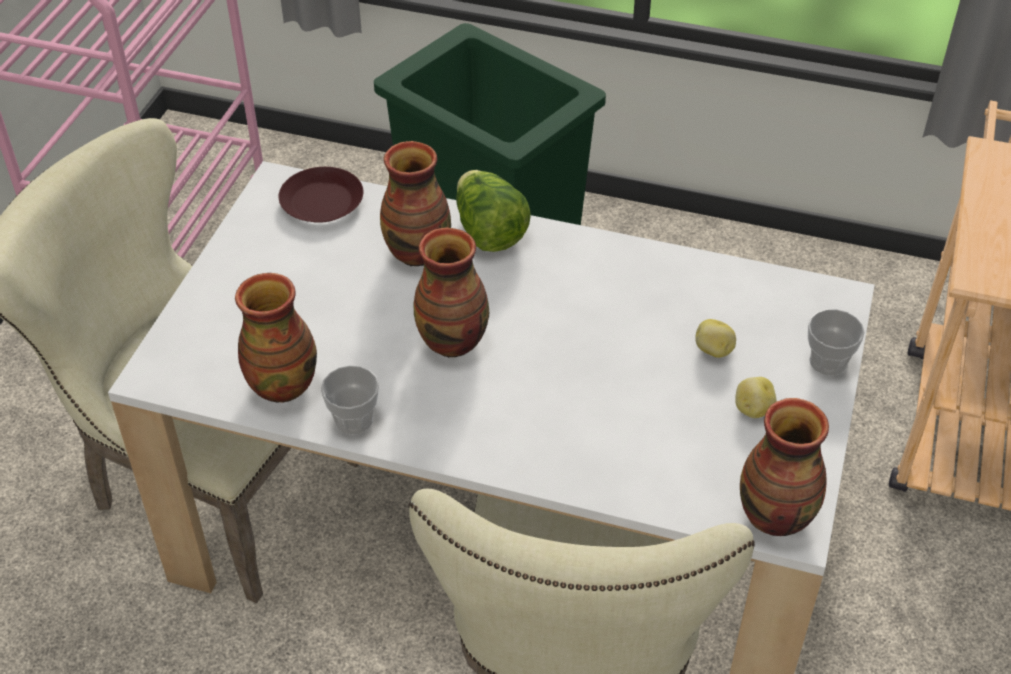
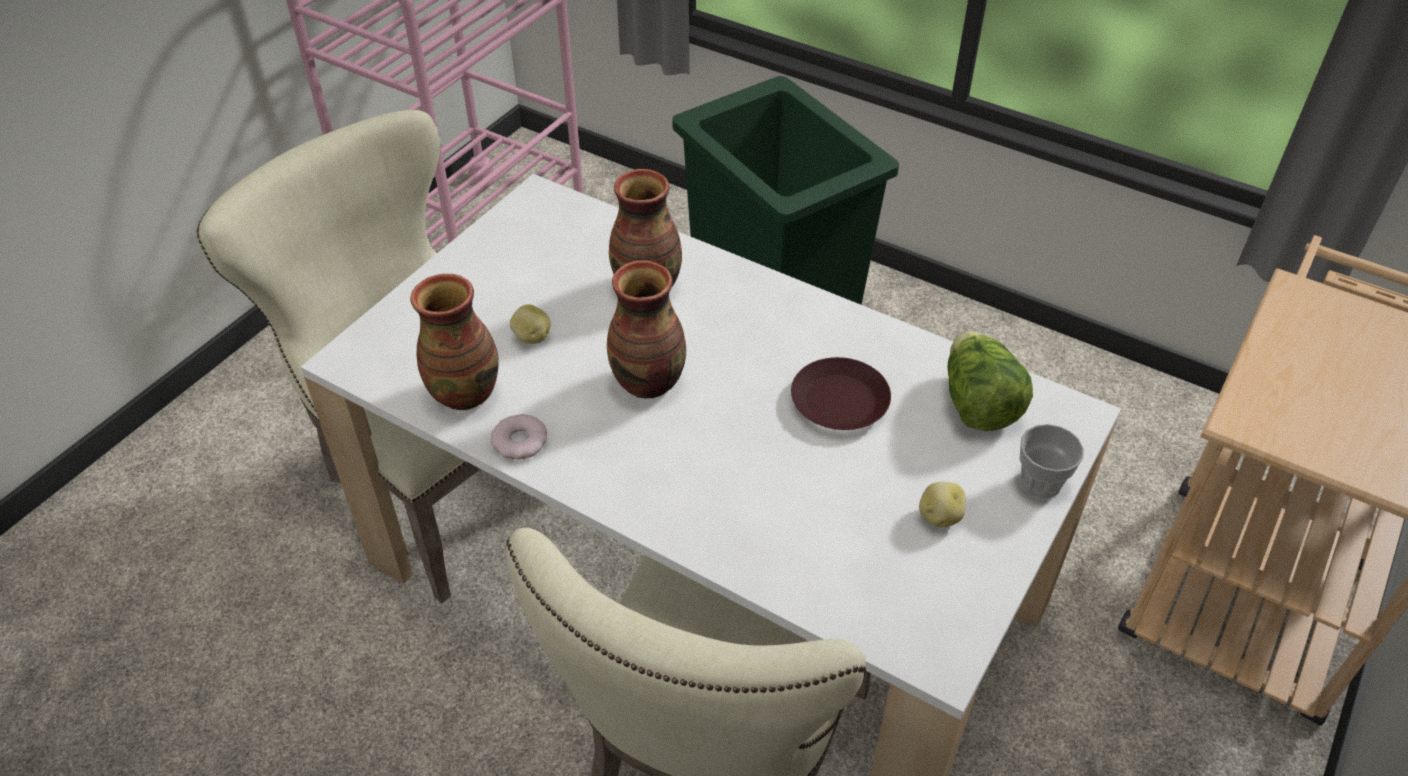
camera: 15 degrees right, 0 degrees up
(322, 202) = (573, 222): brown plate -> brown plate (840, 402)
(354, 419) = (520, 441): cup -> donut
(488, 232) = (725, 279): lettuce -> lettuce (977, 404)
(713, 351) = (917, 445): potato -> potato (531, 337)
(777, 517) = (927, 641): vase -> none

